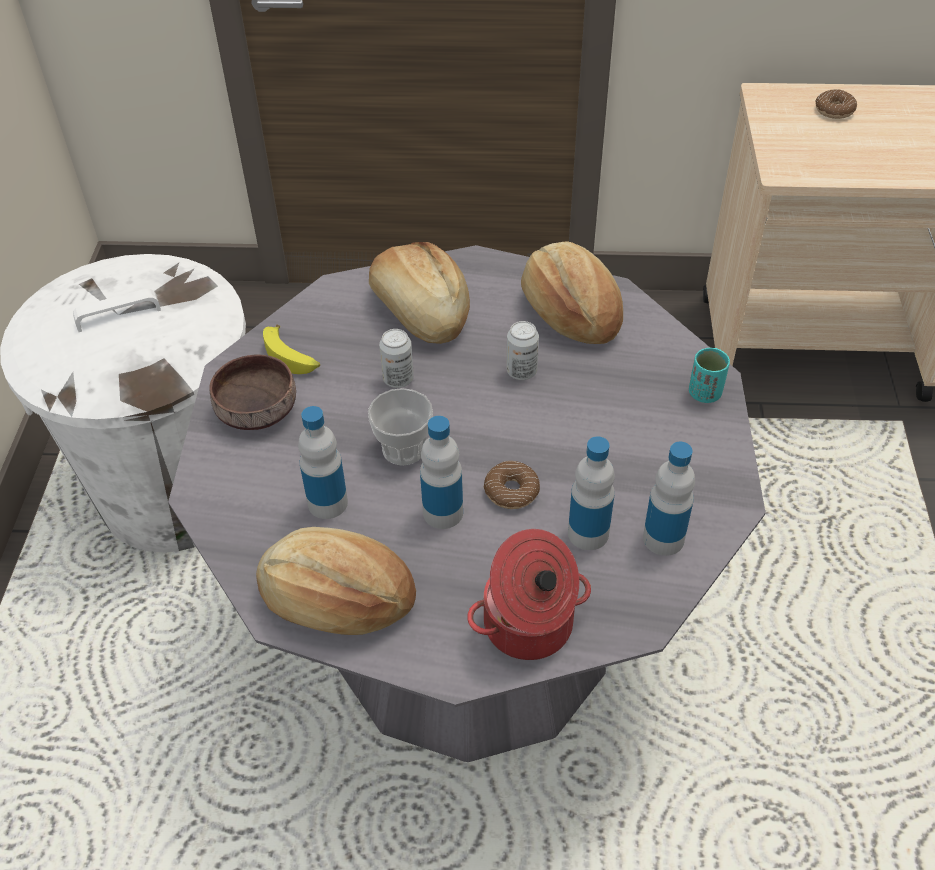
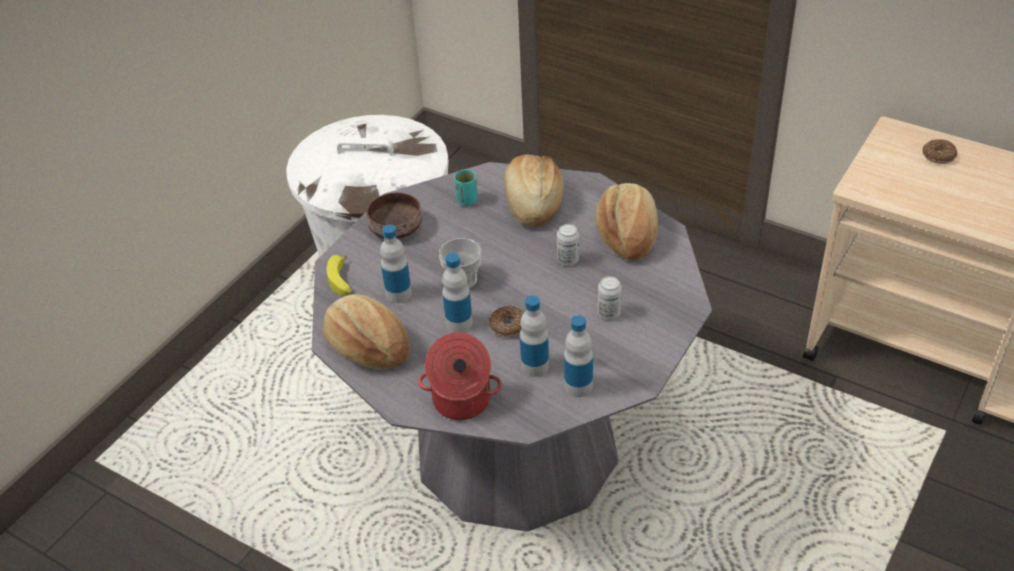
camera: 30 degrees right, 5 degrees down
(292, 357) = (436, 205): banana -> banana (342, 281)
(398, 379) = (489, 239): can -> can (609, 313)
(705, 393) = (676, 314): turquoise cup -> turquoise cup (467, 200)

